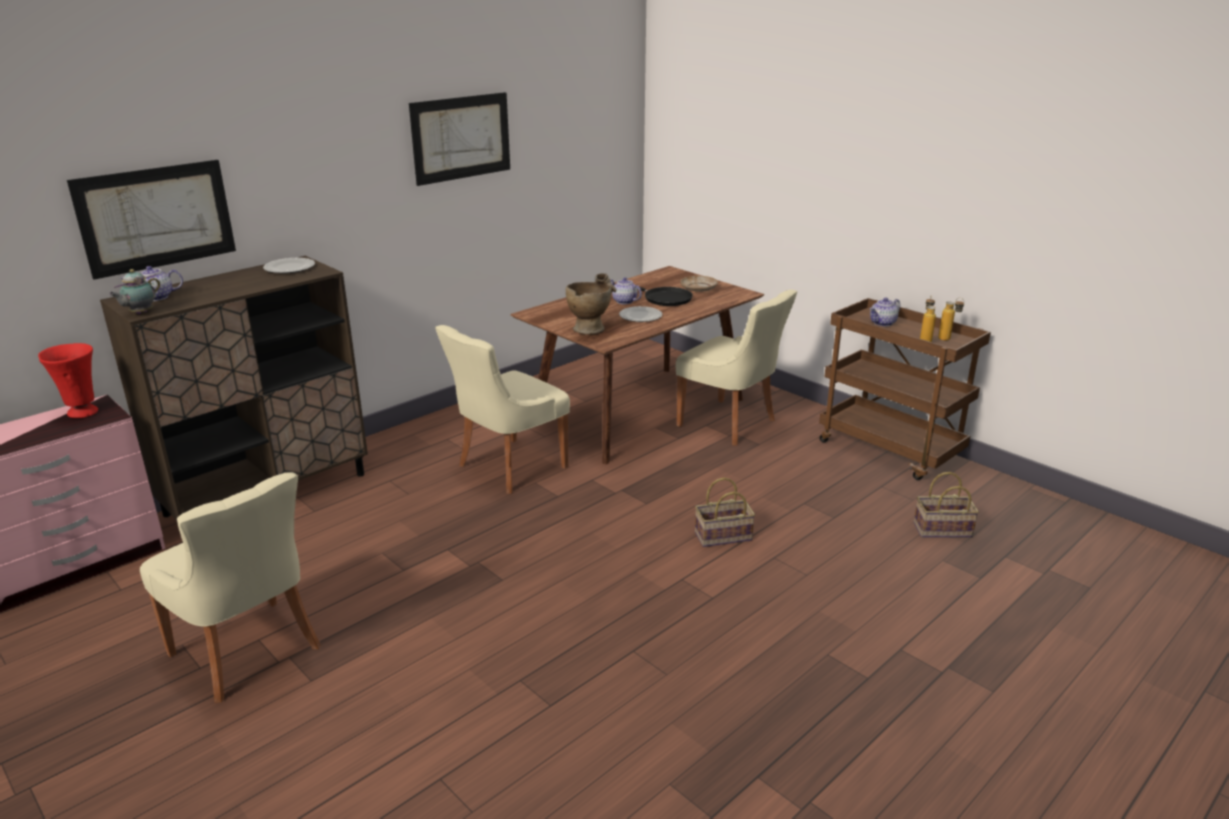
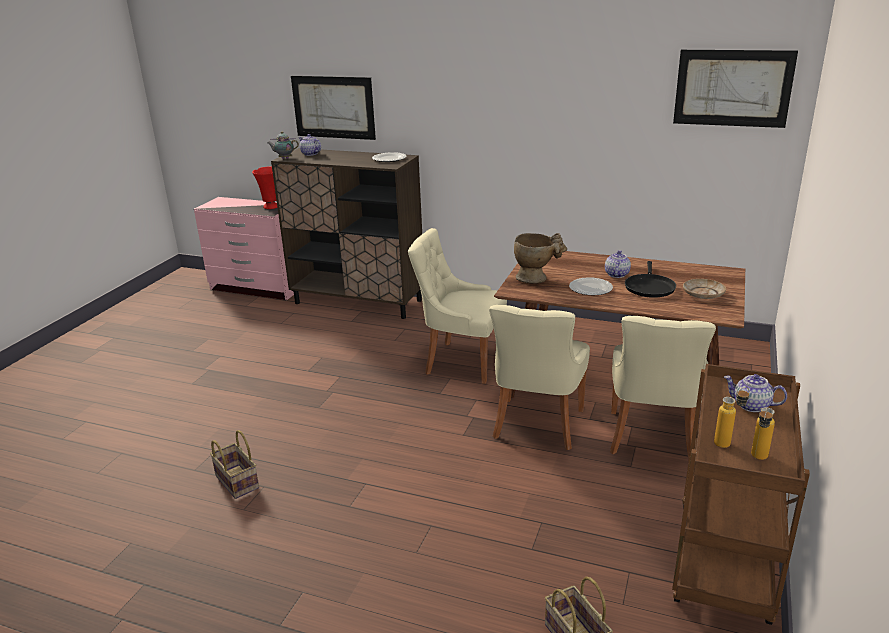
camera: 65 degrees right, 0 degrees up
(249, 653) = (208, 358): beige chair -> beige chair (537, 425)
(461, 138) = (563, 92): picture -> picture (732, 88)
(722, 537) = (442, 487): basket -> basket (235, 482)

